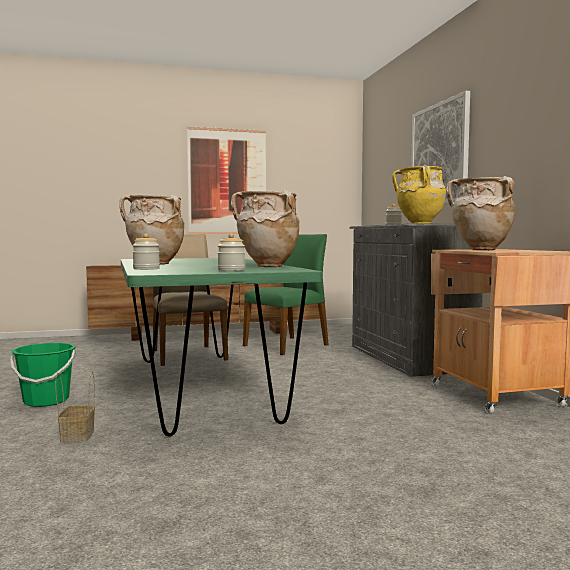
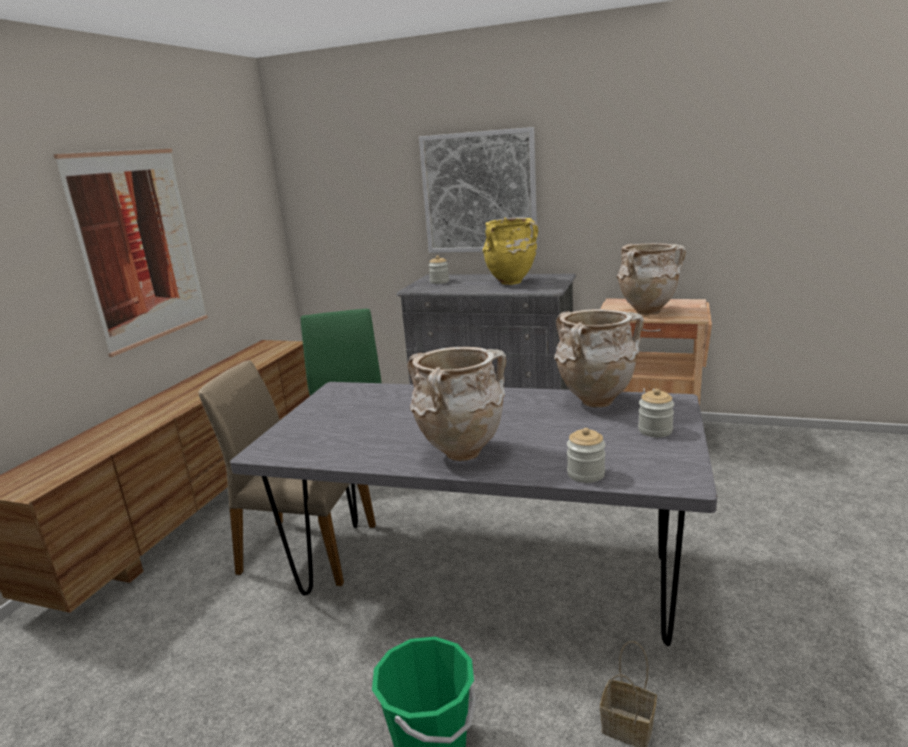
camera: 55 degrees left, 15 degrees up
(200, 387) = (484, 577): green dining table -> grey dining table

